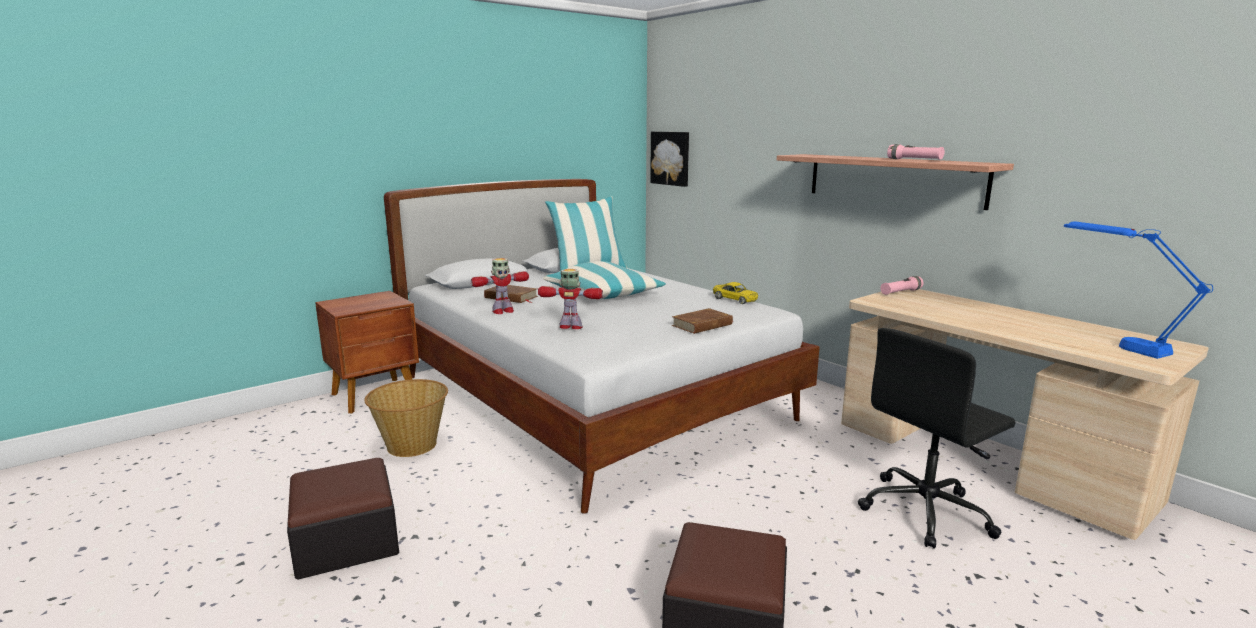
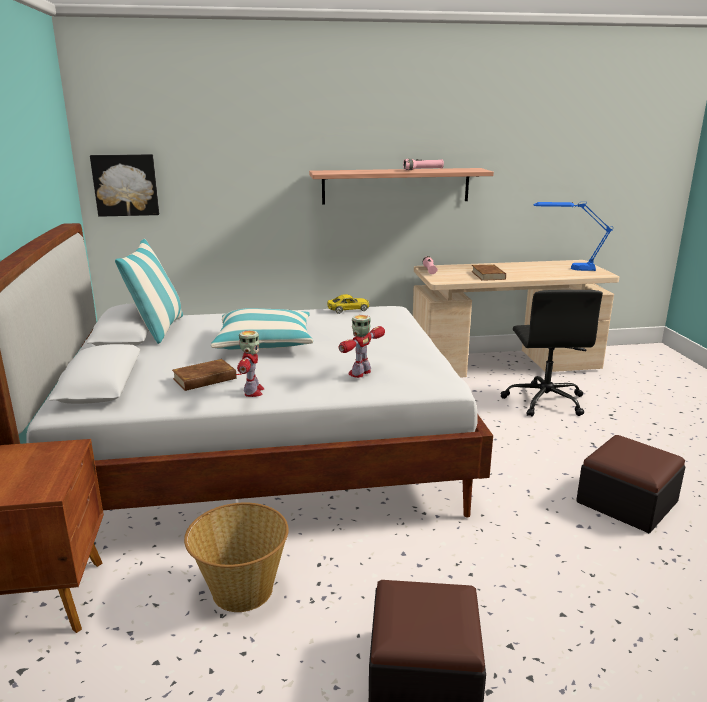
camera: 60 degrees left, 5 degrees up
(702, 325) = (404, 333): brown book -> brown book (488, 275)

